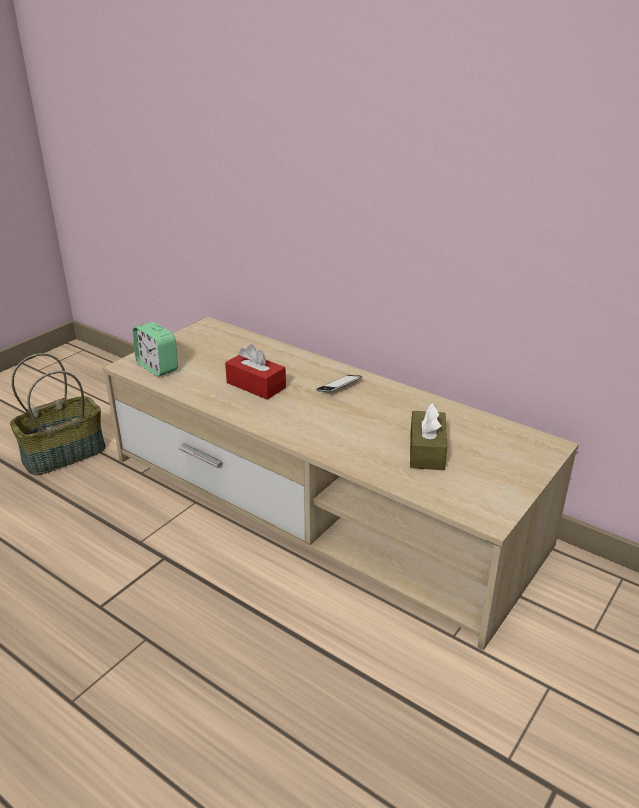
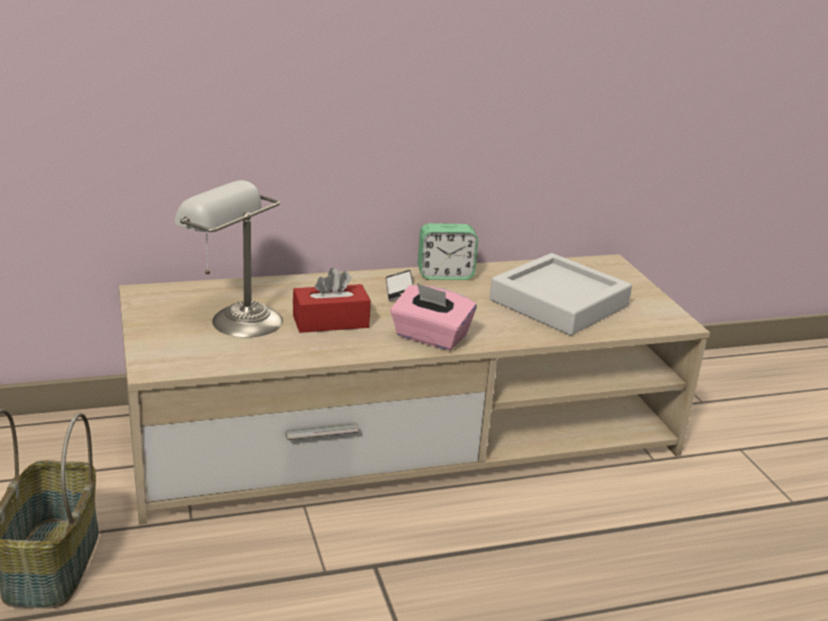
camera: 55 degrees left, 5 degrees down
(157, 367) = (194, 353): alarm clock -> alarm clock (445, 275)
(217, 358) = (234, 317): none -> white table lamp
(286, 424) = (430, 337): none -> pink tissue box
(427, 451) = (559, 303): brown tissue box -> grey tray

